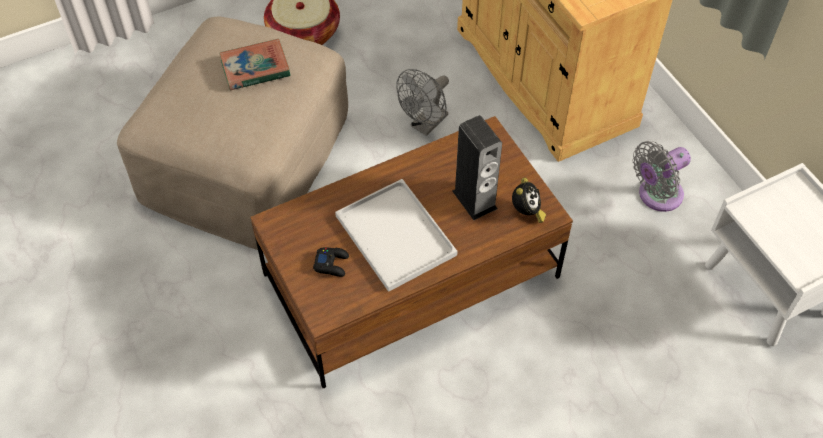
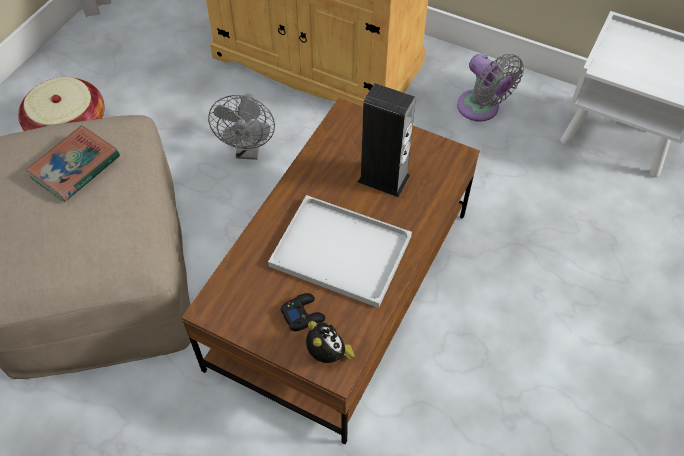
camera: 35 degrees left, 0 degrees up
(526, 212) = (437, 165): alarm clock -> alarm clock (328, 355)
(656, 195) = (481, 109): grey fan -> grey fan turned 60 degrees counterclockwise

